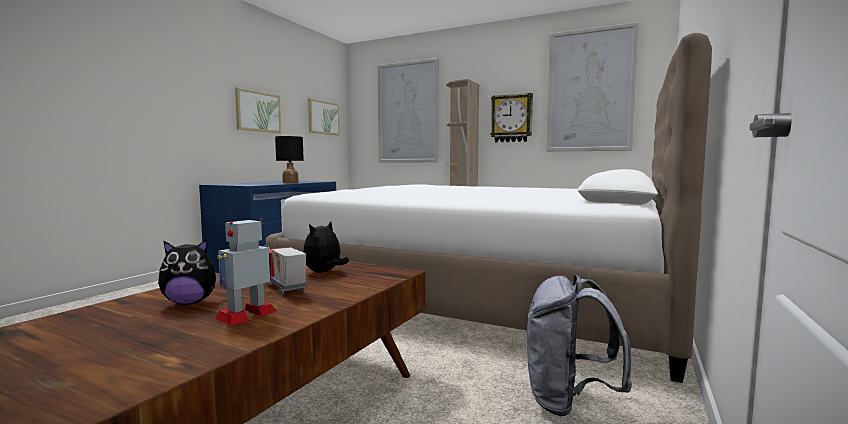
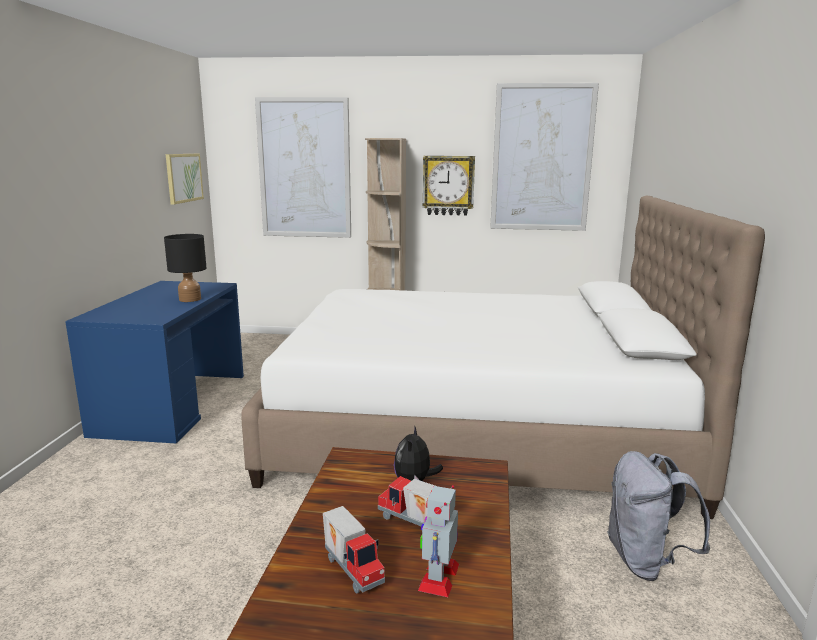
camera: 20 degrees left, 10 degrees up
(190, 302) = (354, 569): plush toy -> toy truck
(258, 111) = (114, 191): picture -> none

